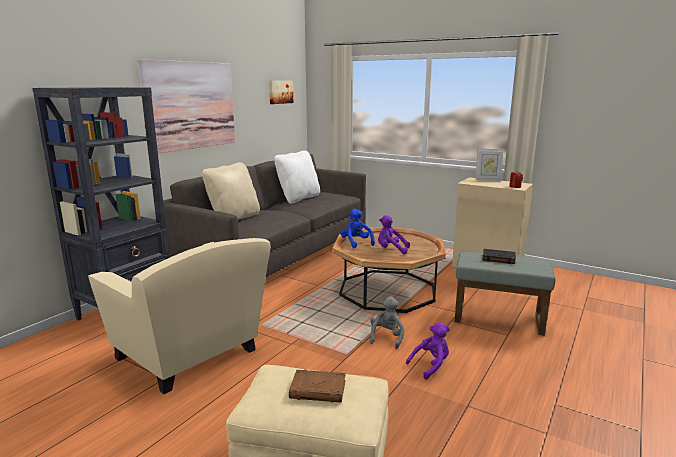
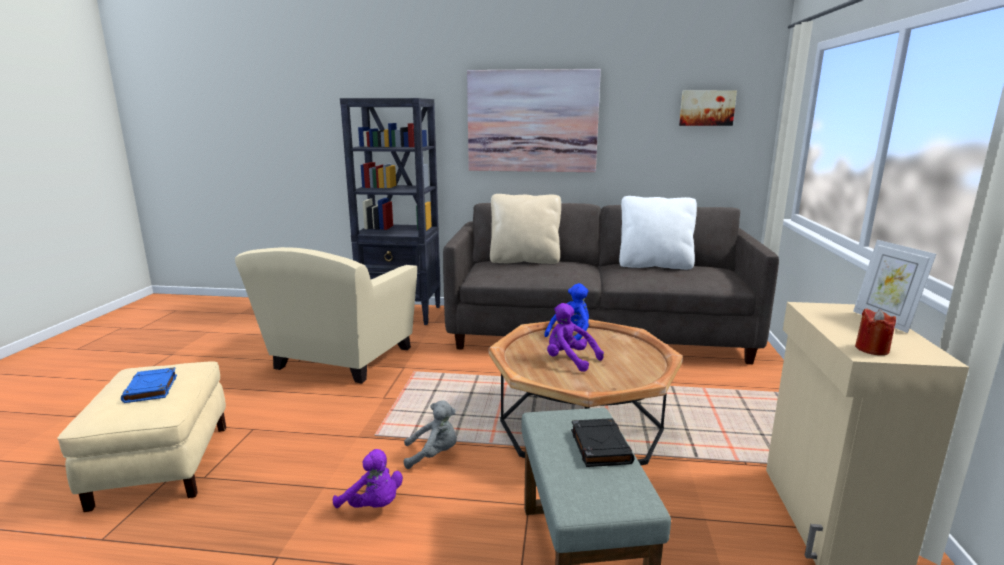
camera: 65 degrees right, 0 degrees up
(318, 390) = (151, 389): brown book -> blue book
(391, 250) = (569, 360): purple plush toy -> purple plush toy turned 45 degrees counterclockwise

